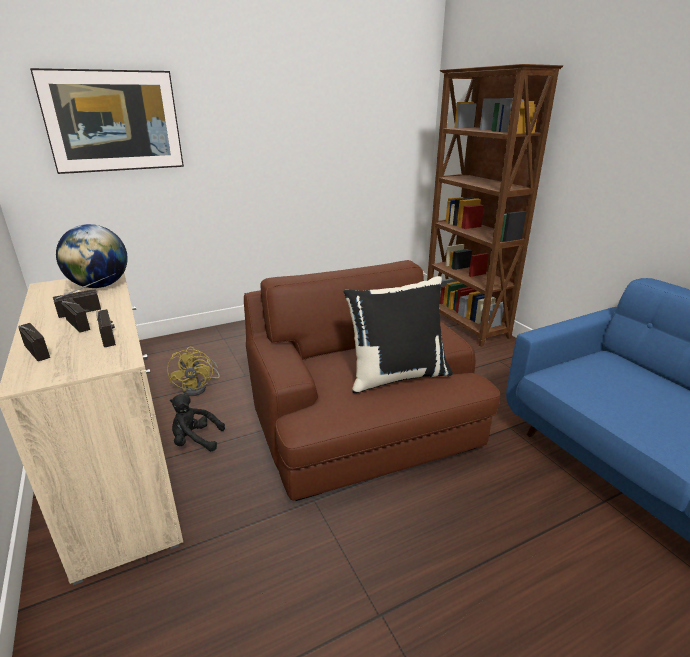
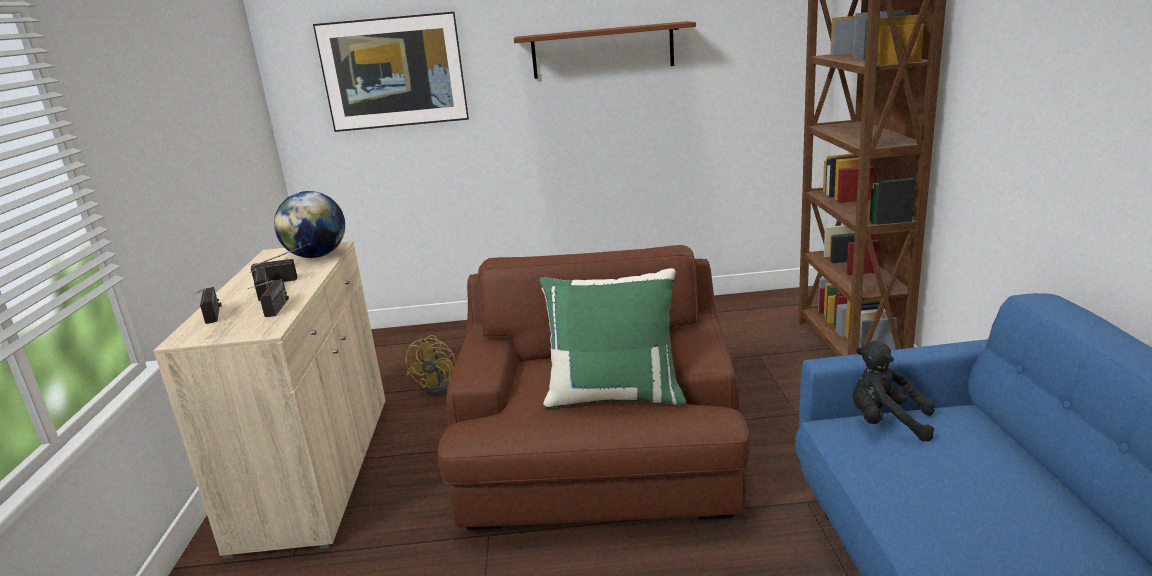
camera: 25 degrees right, 5 degrees down
(195, 440) = (406, 445): black plush toy -> black plush toy (886, 423)
(289, 115) = (602, 50): none -> brown shelf
(397, 375) = (614, 395): black pillow -> green pillow

